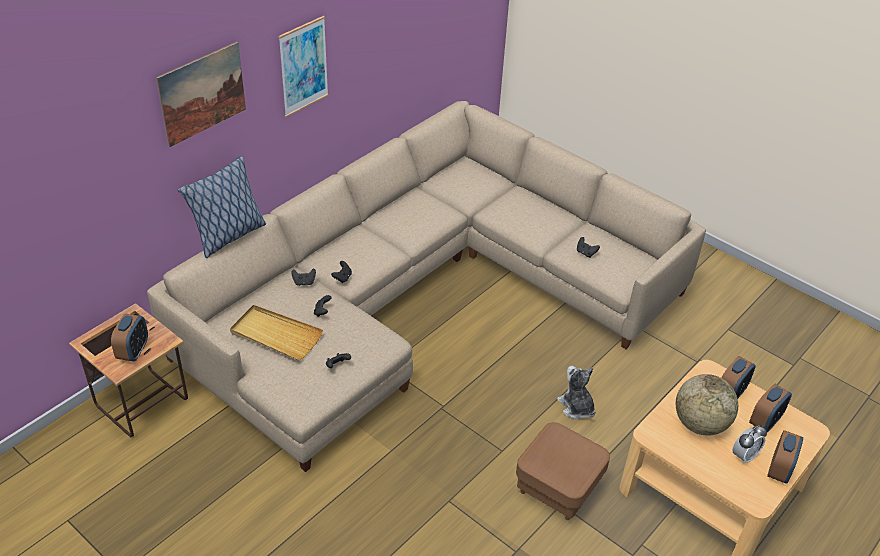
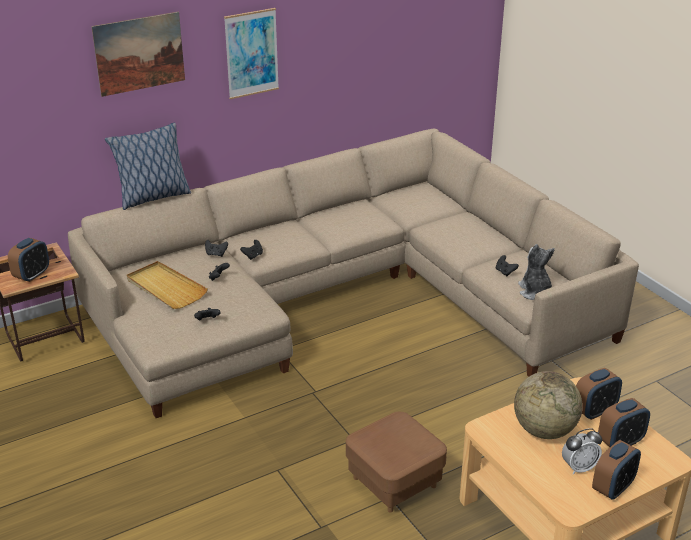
camera: 20 degrees right, 10 degrees down
(576, 407) = (450, 418): plush toy -> plush toy (535, 292)

